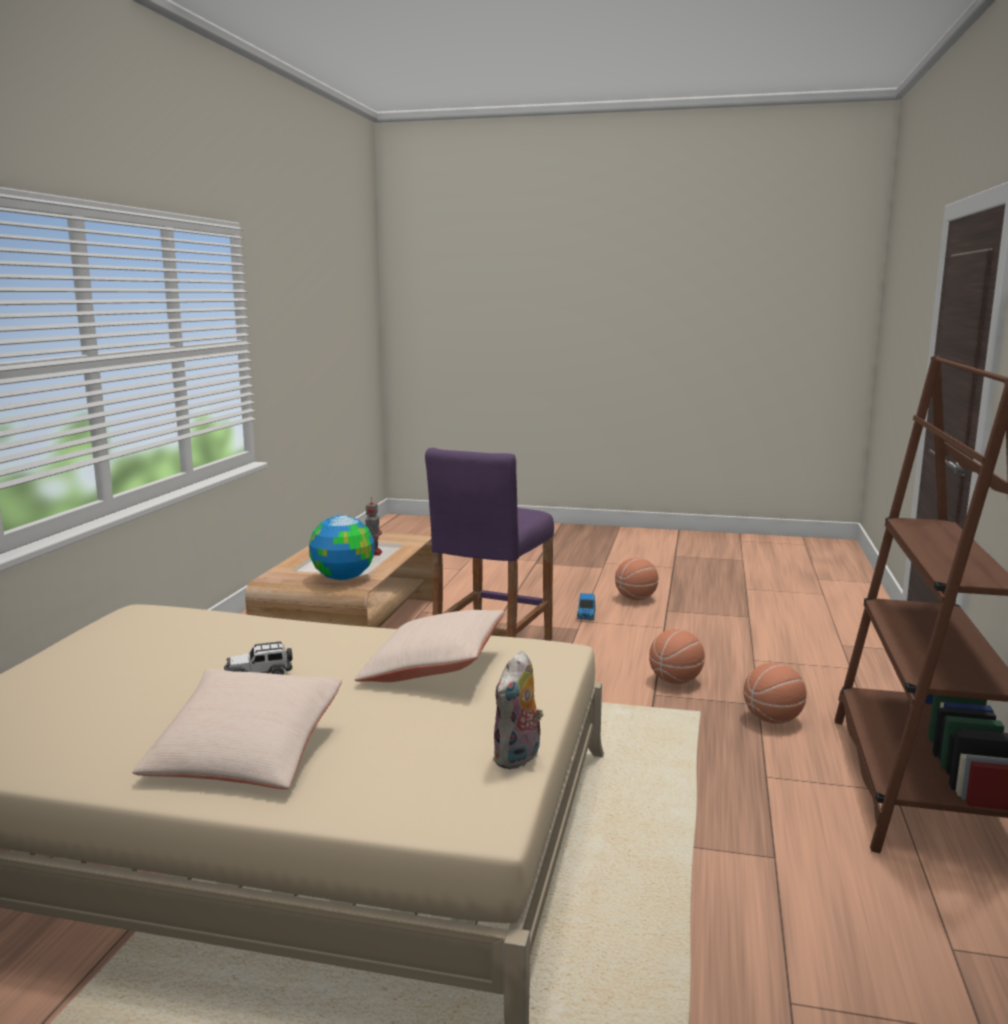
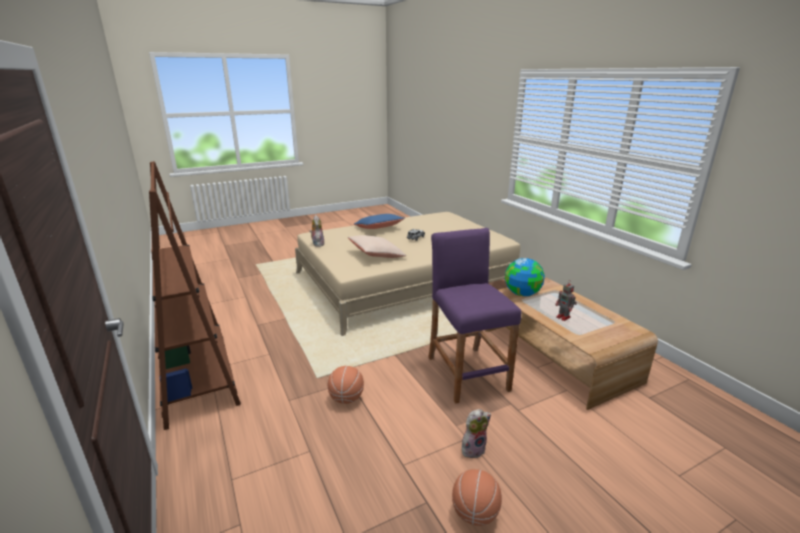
camera: 140 degrees right, 10 degrees up
(245, 753) = (379, 229): beige pillow -> blue pillow
(586, 615) = (473, 448): toy car -> plush toy
(772, 719) = (276, 391): basketball -> none

